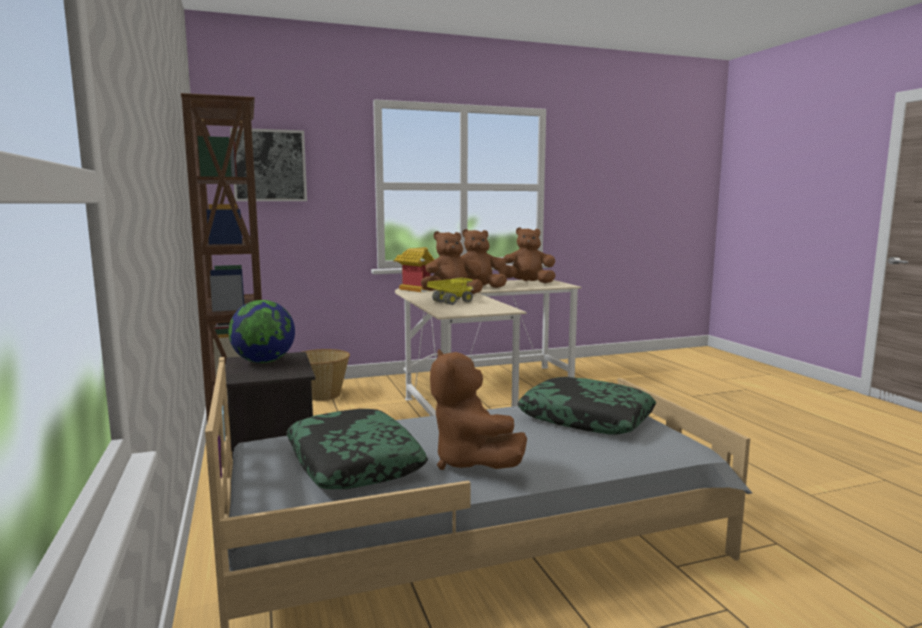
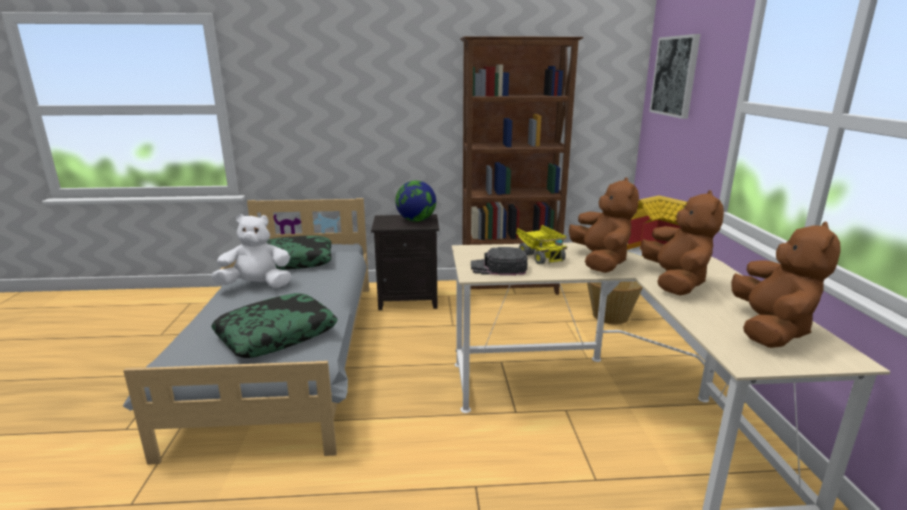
camera: 105 degrees right, 10 degrees up
(471, 462) = (257, 285): brown plush toy -> white plush toy
(486, 307) = (498, 267): none -> black cap

